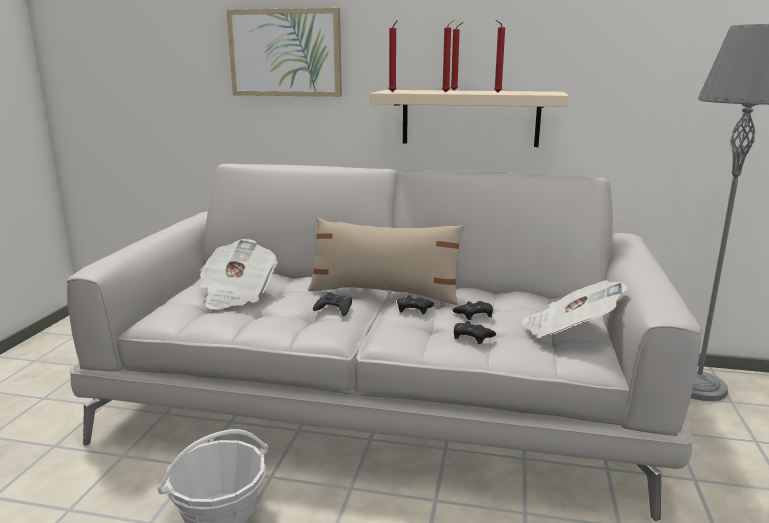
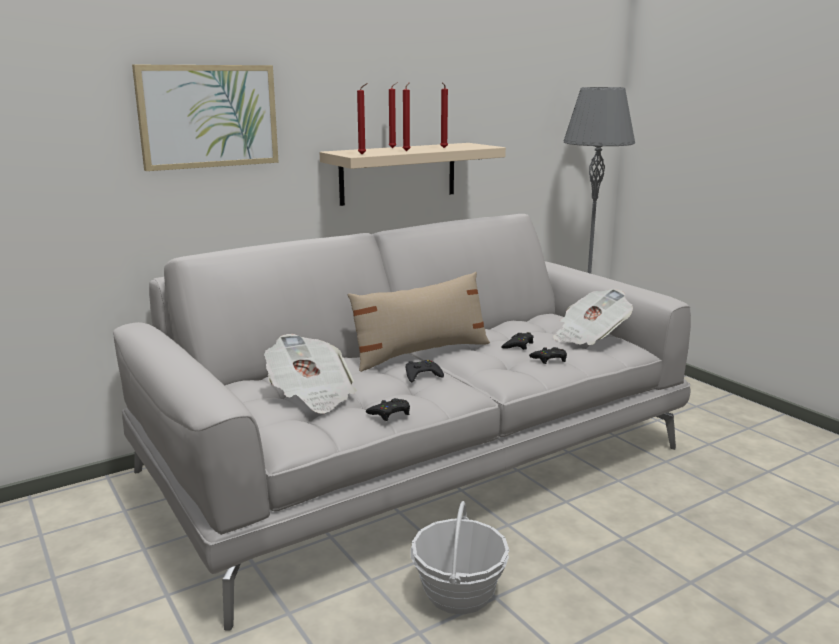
camera: 45 degrees left, 0 degrees up
(413, 309) = (475, 355): black game controller -> black game controller (390, 413)

